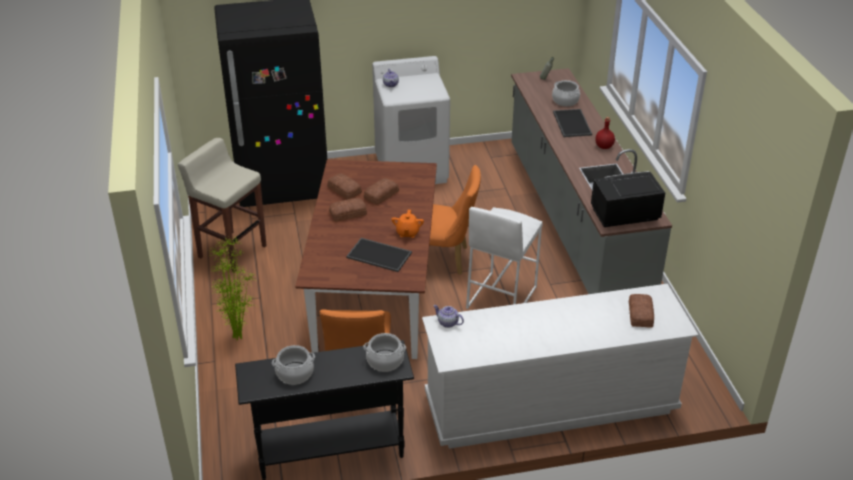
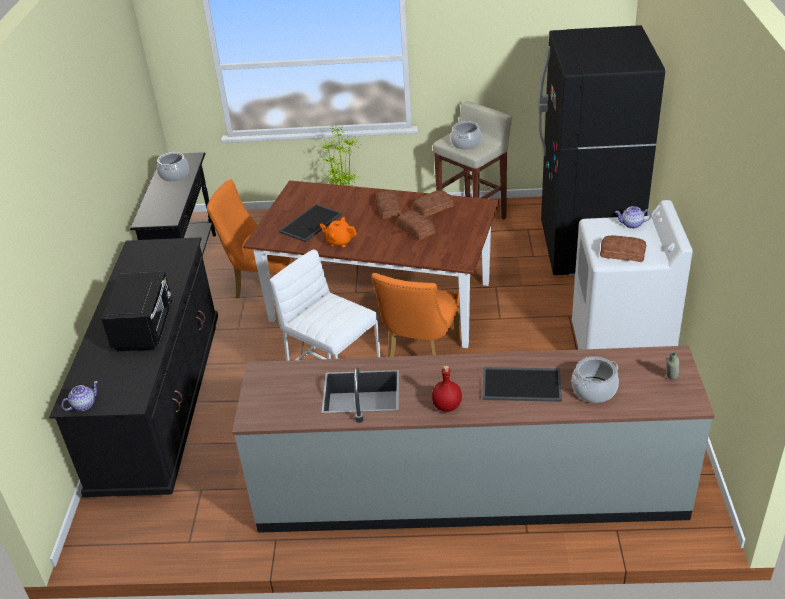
camera: 105 degrees right, 0 degrees up
(385, 360) = (158, 215): cooking pot -> cooking pot (466, 144)
(447, 323) = (183, 250): teapot -> teapot (84, 405)
(550, 404) = (160, 403): white dresser -> black dresser
(623, 215) = (274, 389): black microwave -> black microwave (145, 328)
(639, 315) = (109, 377): bread -> bread (622, 253)

